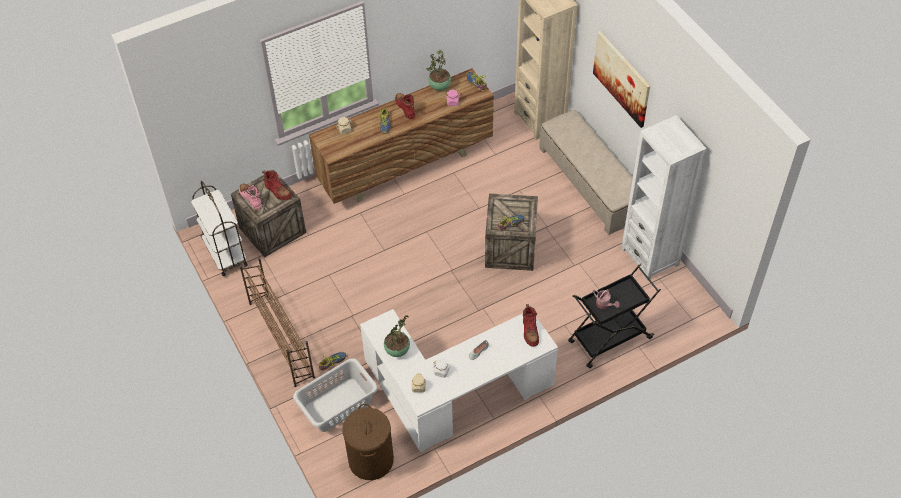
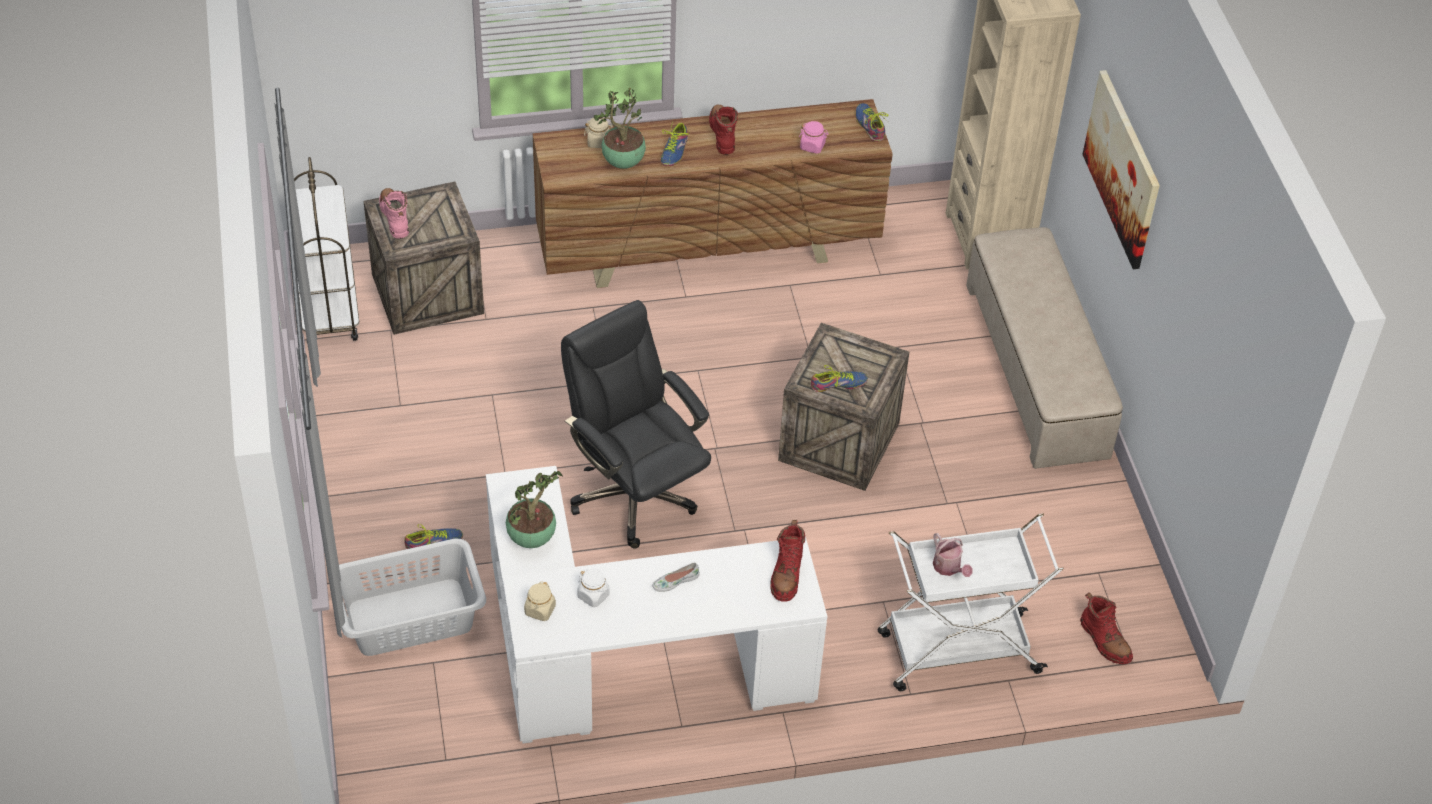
camera: 15 degrees right, 5 degrees down
(278, 191) = (446, 219): red boot -> red boot (1104, 641)
(281, 339) = (361, 478): brown shoe rack -> none
(370, 460) = (427, 729): brown laundry basket -> none
(423, 308) = (635, 499): none -> black office chair
(439, 87) = (799, 116): potted plant -> potted plant (622, 163)
(609, 340) = (957, 652): black cart -> white cart
(650, 256) = (1098, 528): white bookcase -> none

